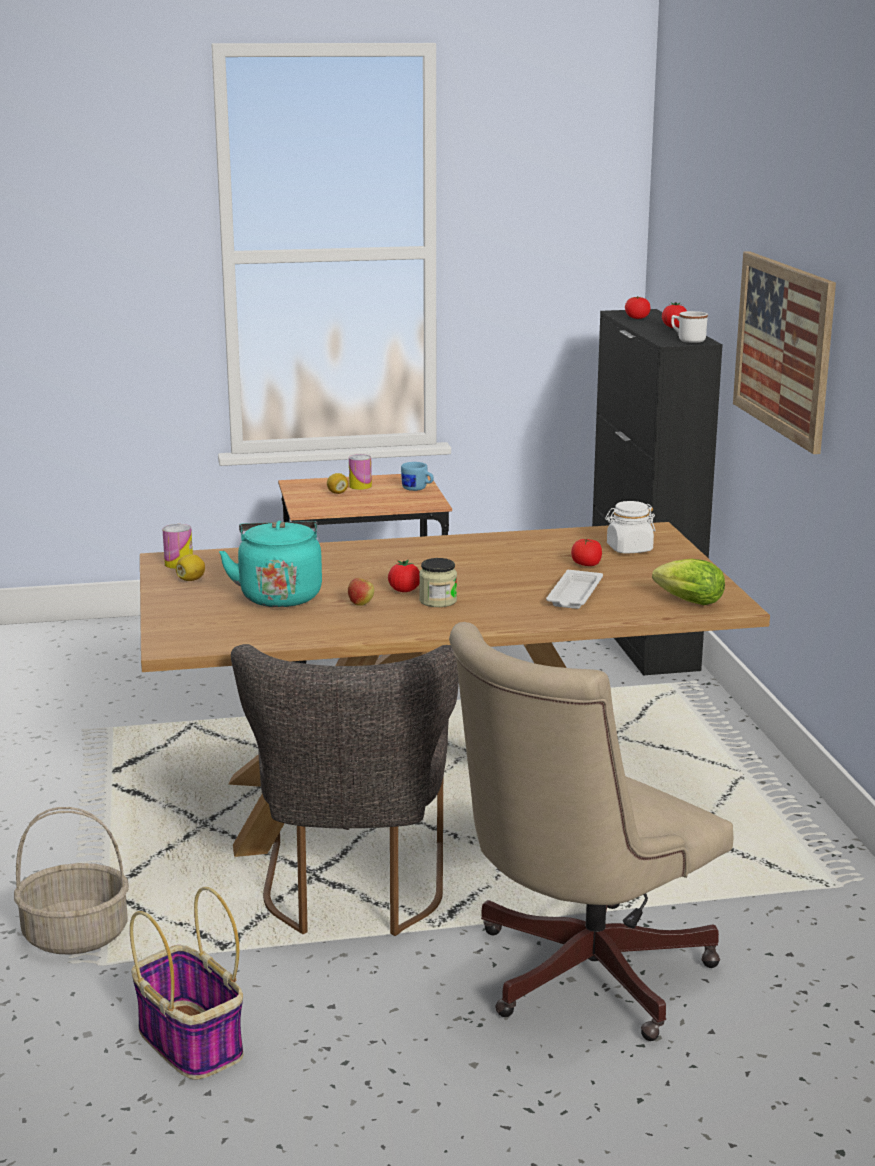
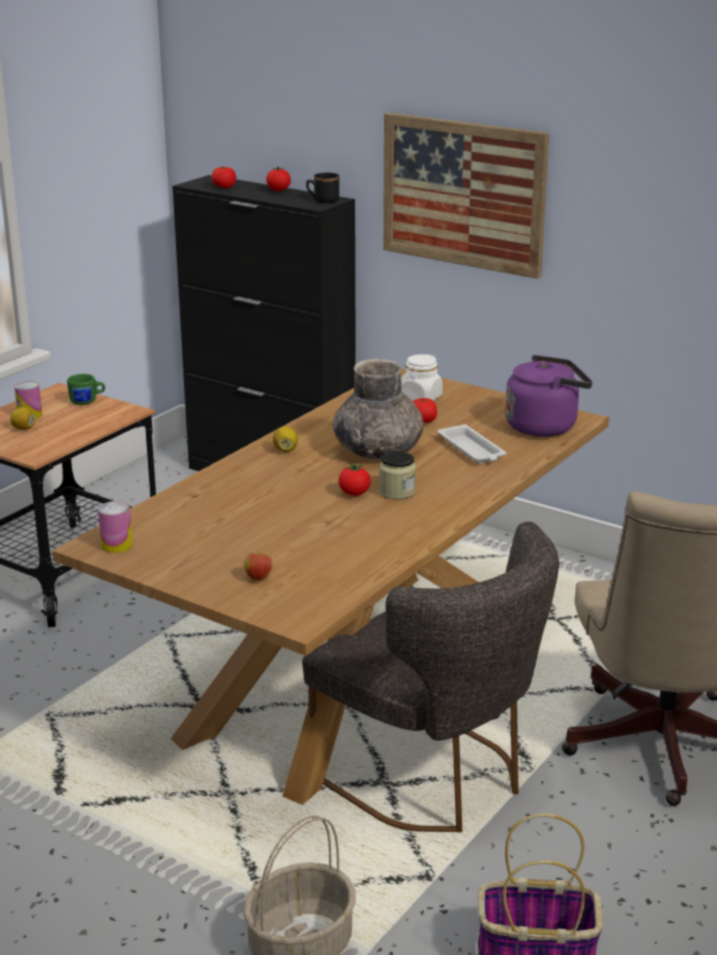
camera: 45 degrees left, 5 degrees up
(191, 580) = (165, 555): lemon -> lemon (285, 450)
(279, 595) = (273, 538): turquoise kettle -> none
(361, 604) = (351, 518): apple -> apple (259, 578)
(417, 489) = (87, 402): blue mug -> green mug
(495, 571) = (378, 451): none -> grey vase
(685, 601) = (545, 426): lettuce -> purple kettle
(687, 340) = (322, 200): white mug -> black mug

